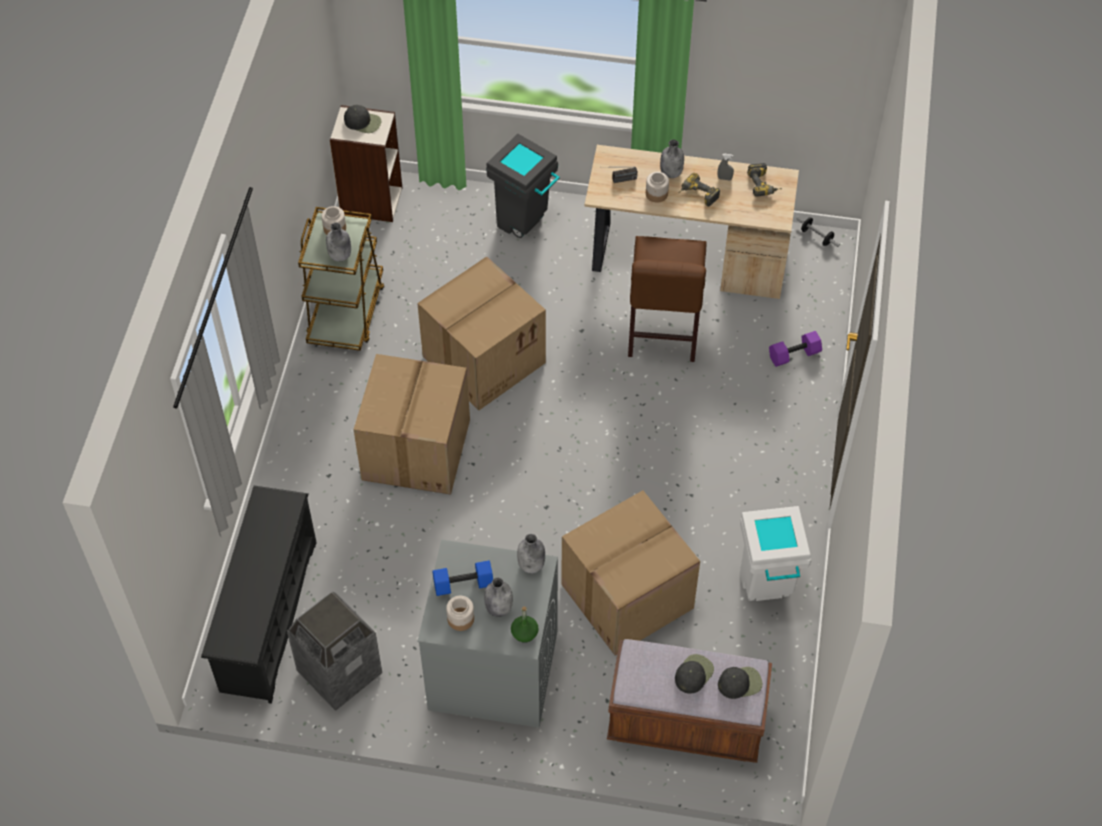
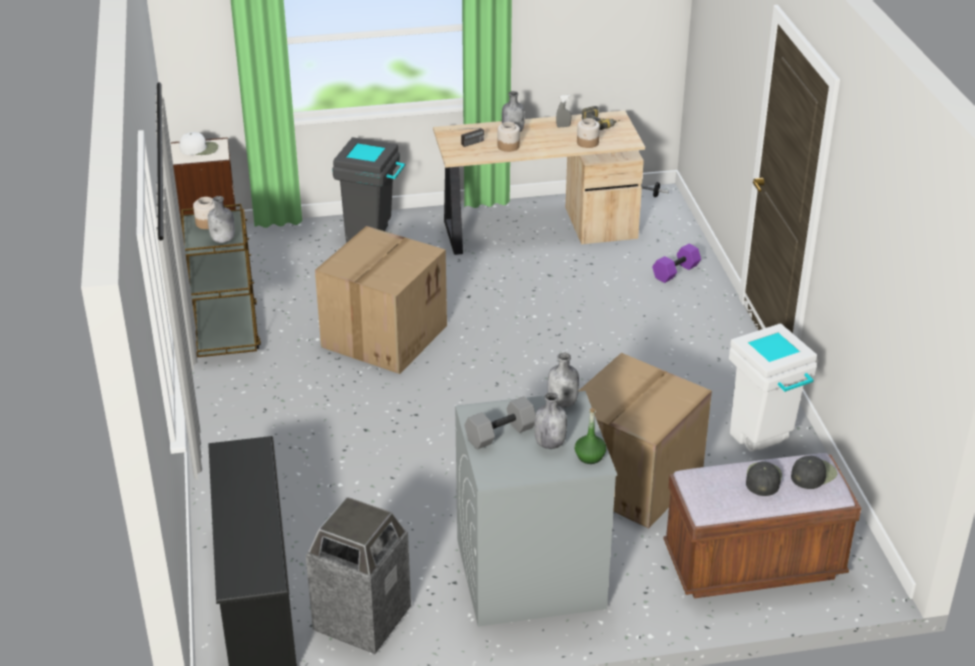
camera: 20 degrees left, 20 degrees down
(363, 122) = (199, 148): black cap -> white cap
(417, 451) = (353, 418): cardboard box -> none
(460, 619) = (514, 462): jar -> jar (587, 143)
(463, 585) = (500, 435): blue dumbbell -> grey dumbbell
(662, 333) = (546, 282): brown chair -> none
(697, 195) = (546, 141): power drill -> none

